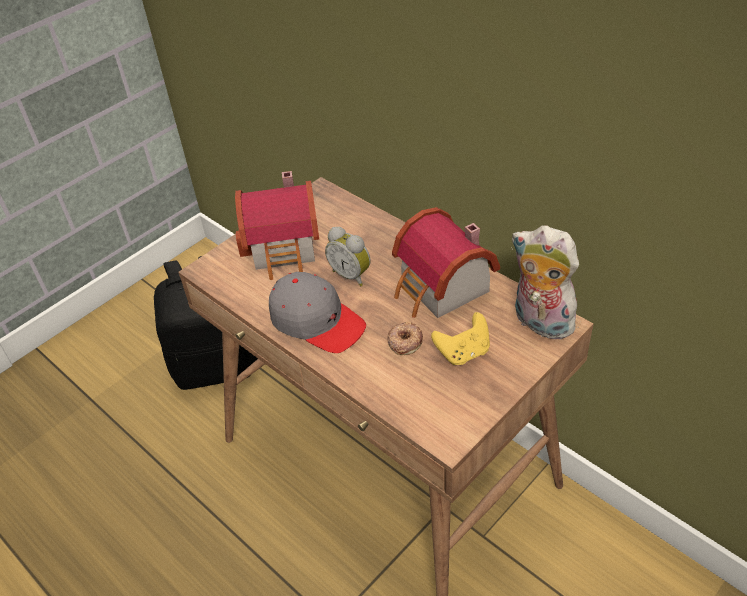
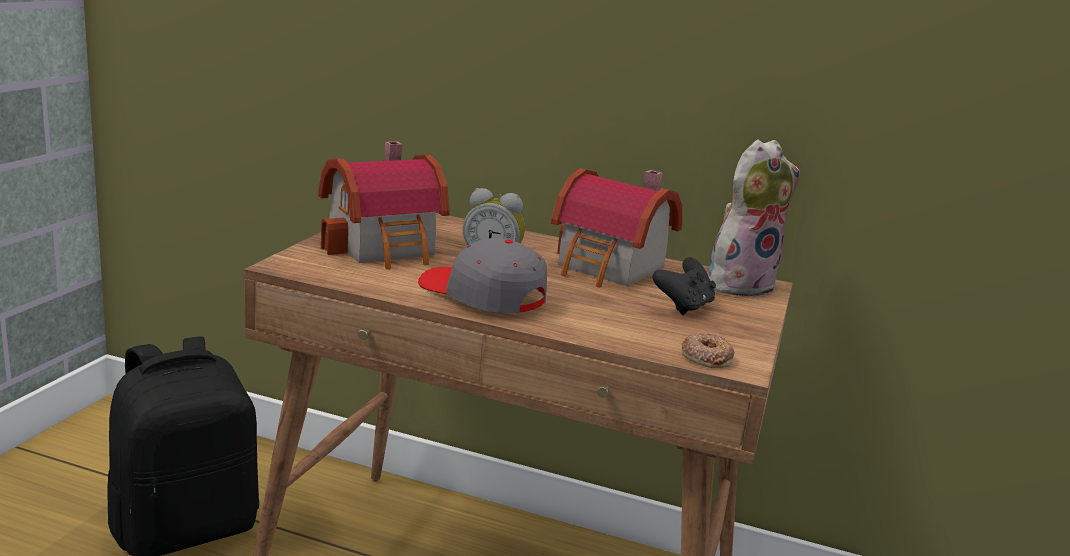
camera: 30 degrees left, 25 degrees down
(317, 321) = (482, 295): grey cap -> grey cap turned 150 degrees counterclockwise
(404, 341) = (607, 303): donut -> donut (706, 357)
(463, 352) = (683, 307): yellow game controller -> black game controller
(539, 323) = (739, 284): plush toy -> plush toy turned 135 degrees clockwise

